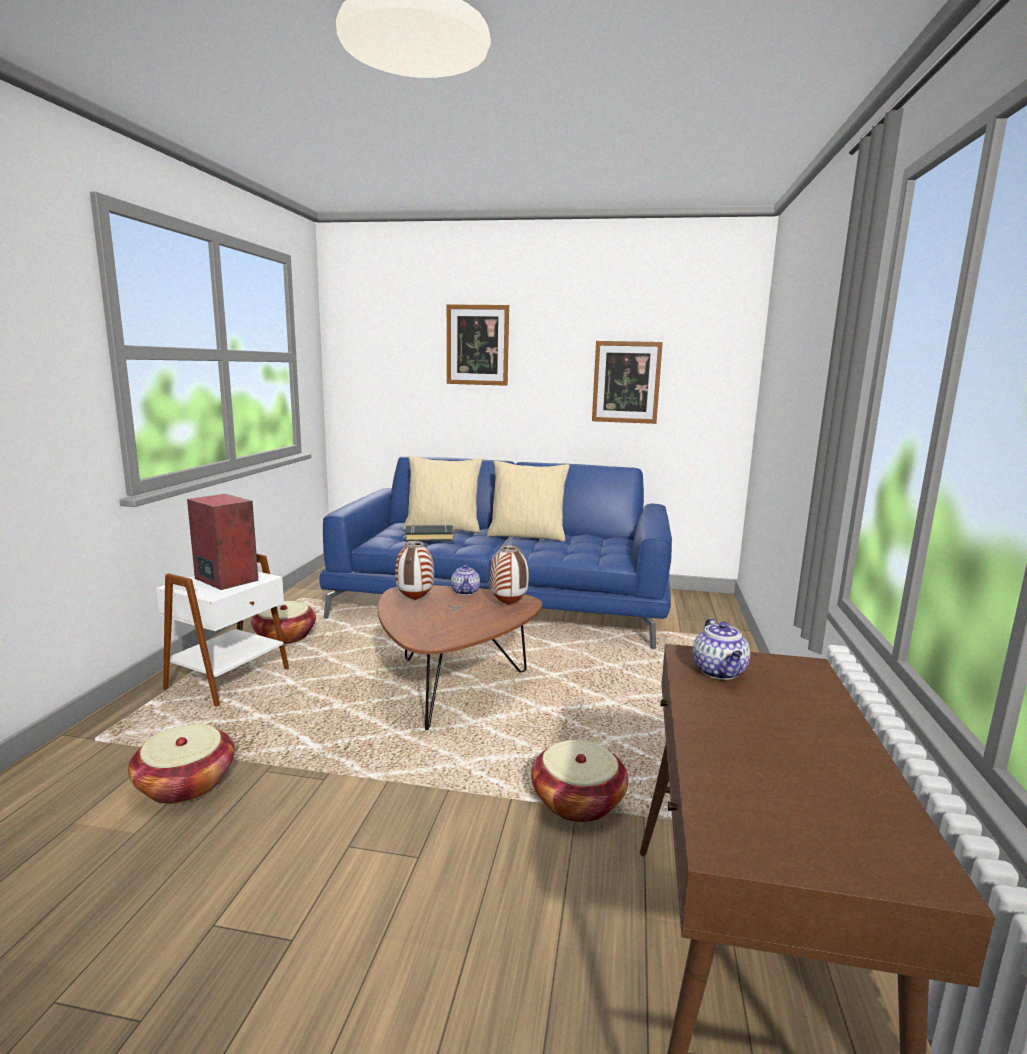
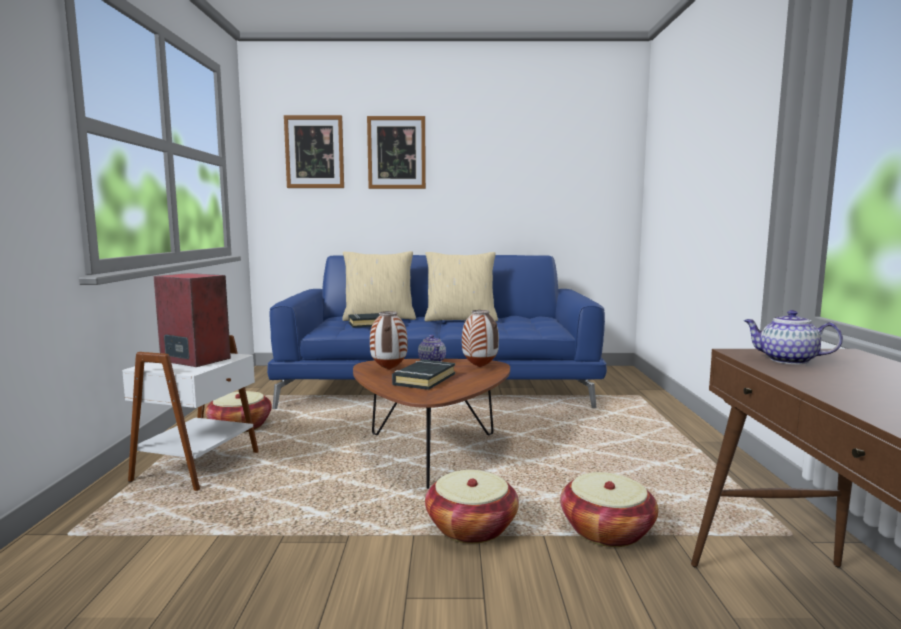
camera: 10 degrees left, 5 degrees down
(185, 784) = (195, 564): basket -> basket (471, 527)
(440, 617) = (424, 379): none -> black book
(626, 382) = (532, 182): picture -> picture (314, 152)
(720, 672) = (786, 360): teapot -> teapot turned 135 degrees clockwise

